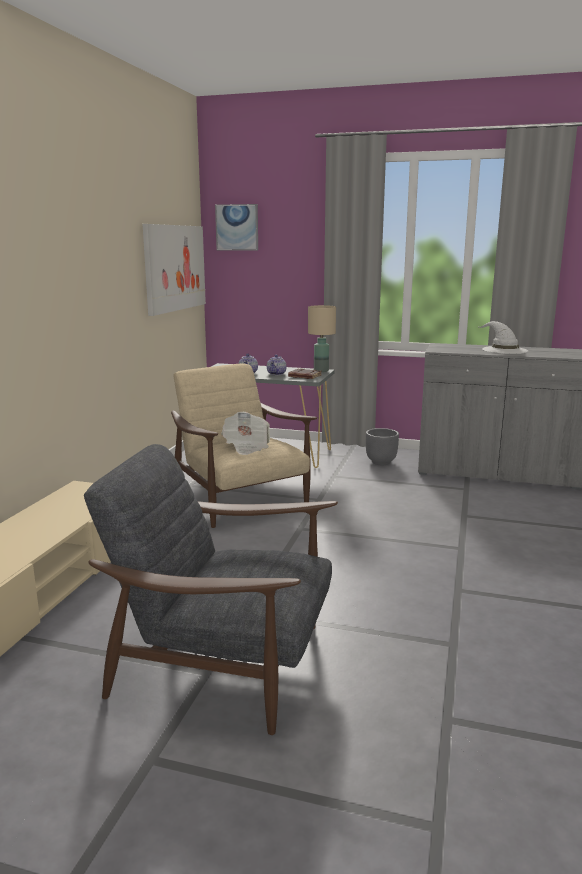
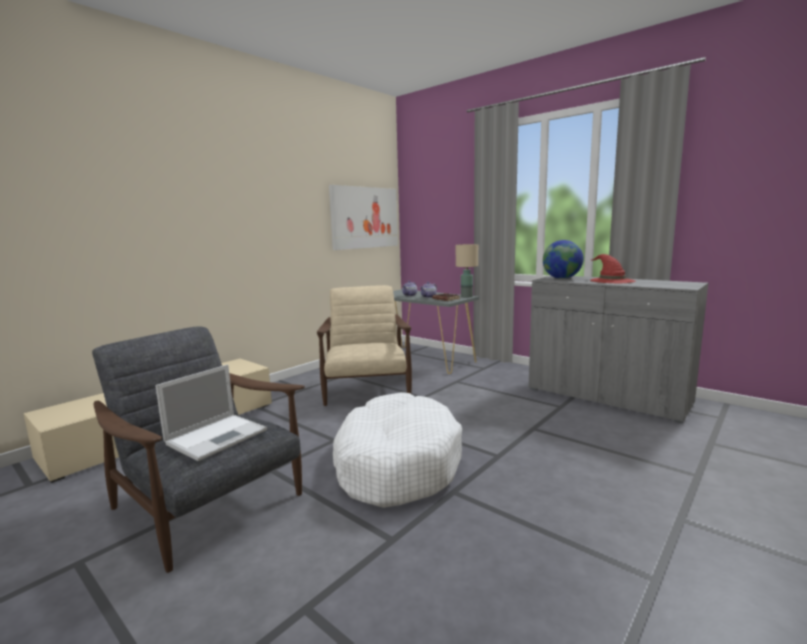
camera: 25 degrees right, 5 degrees down
(237, 227) = (419, 188): picture -> none
(246, 446) = (360, 346): newspaper -> none
(264, 574) = (218, 436): none -> laptop
(374, 575) = (396, 463): none -> white dog bed
(380, 462) = (506, 376): grey planter -> none
(451, 348) = (561, 278): none -> globe
(504, 350) = (611, 280): white hat -> red hat

